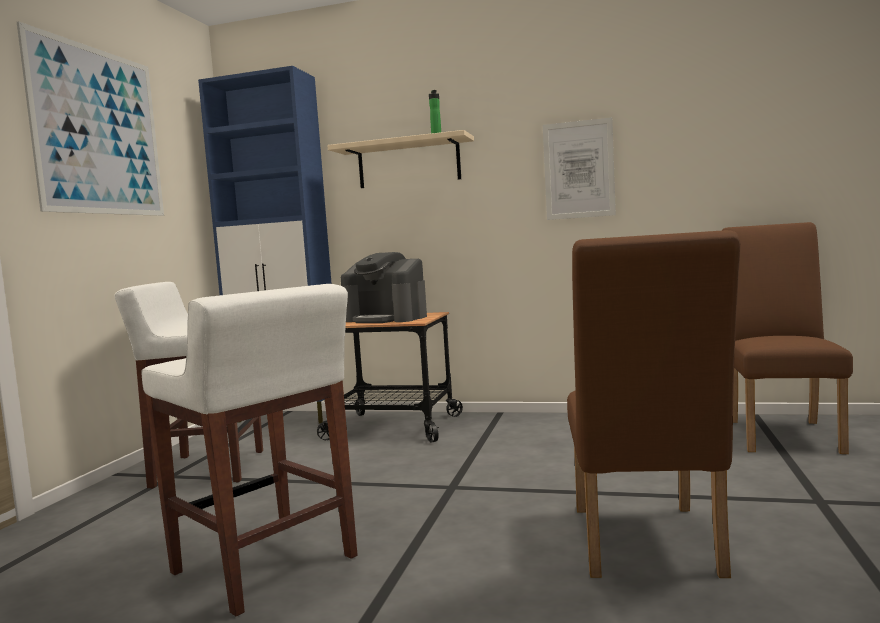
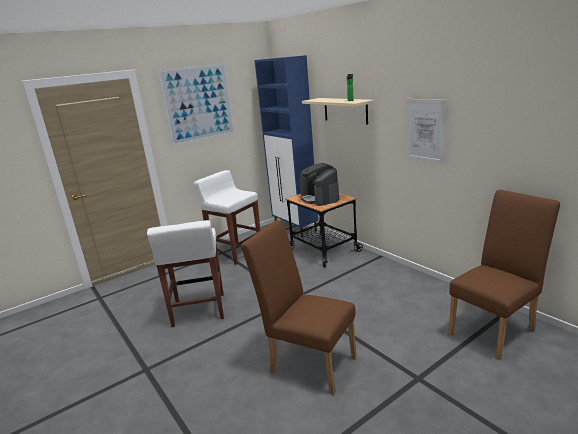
camera: 40 degrees right, 15 degrees up
(645, 547) = (307, 362): brown chair -> brown chair turned 75 degrees clockwise

